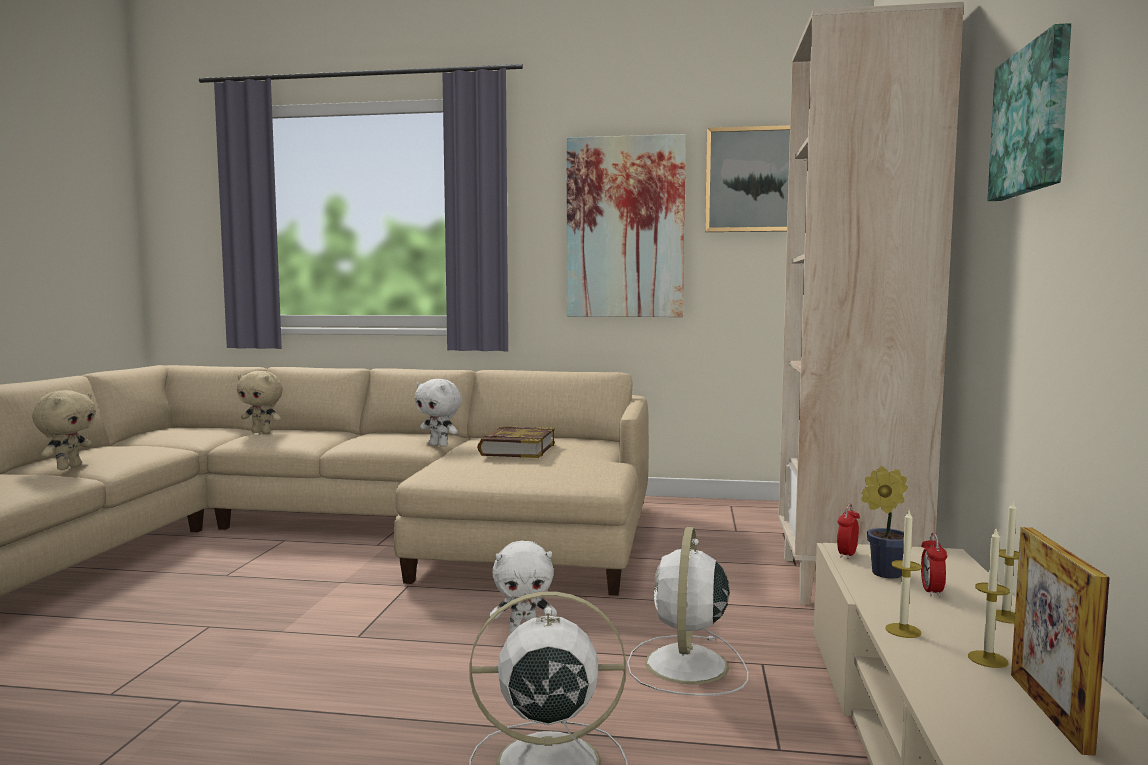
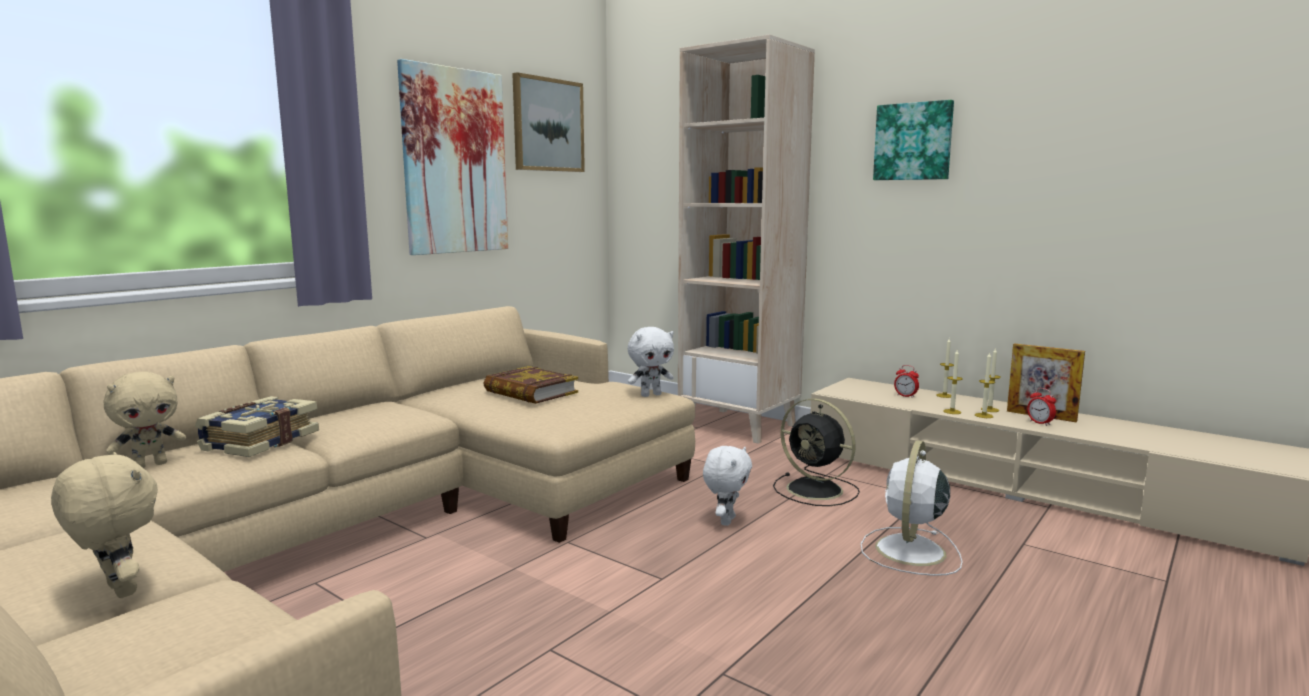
camera: 60 degrees left, 5 degrees up
(317, 434) = (259, 441): none -> book
(439, 445) = (429, 411): white plush toy -> white plush toy (651, 395)
(686, 666) = (817, 490): white fan -> black fan
(847, 555) = (839, 394): alarm clock -> alarm clock (1040, 423)
(882, 573) = (874, 396): potted plant -> none
(930, 657) = (984, 415): none -> candle

